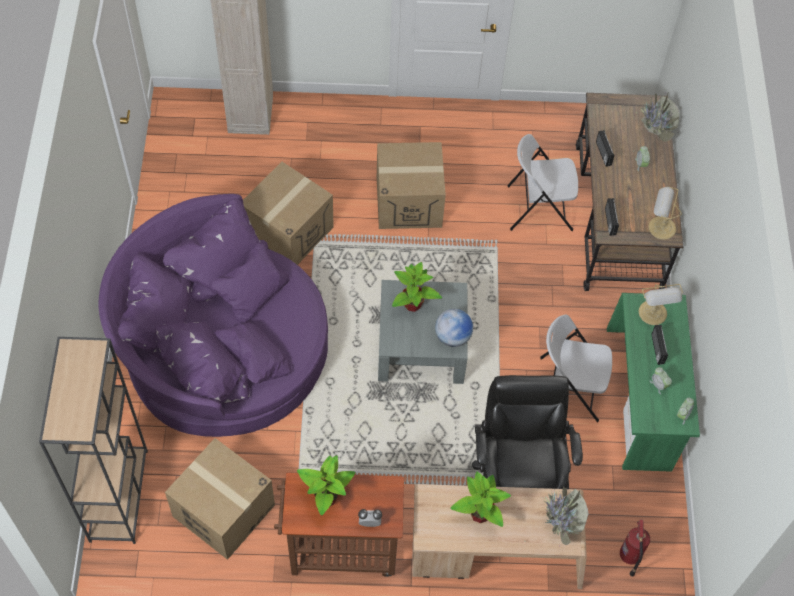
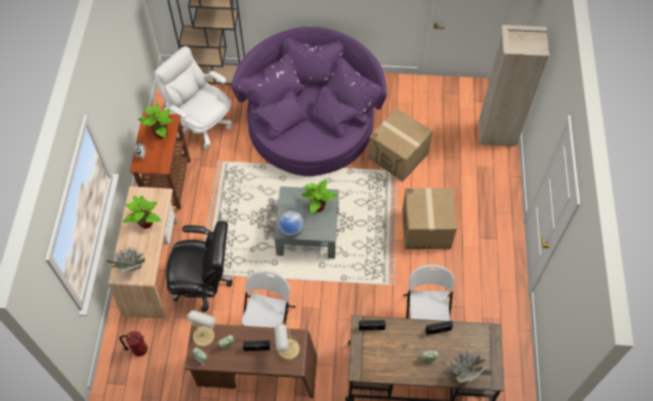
camera: 95 degrees right, 0 degrees up
(223, 511) = (201, 124): cardboard box -> white office chair
(641, 399) = (256, 372): green desk -> brown desk
(660, 227) = (366, 365): table lamp -> table lamp (204, 335)

